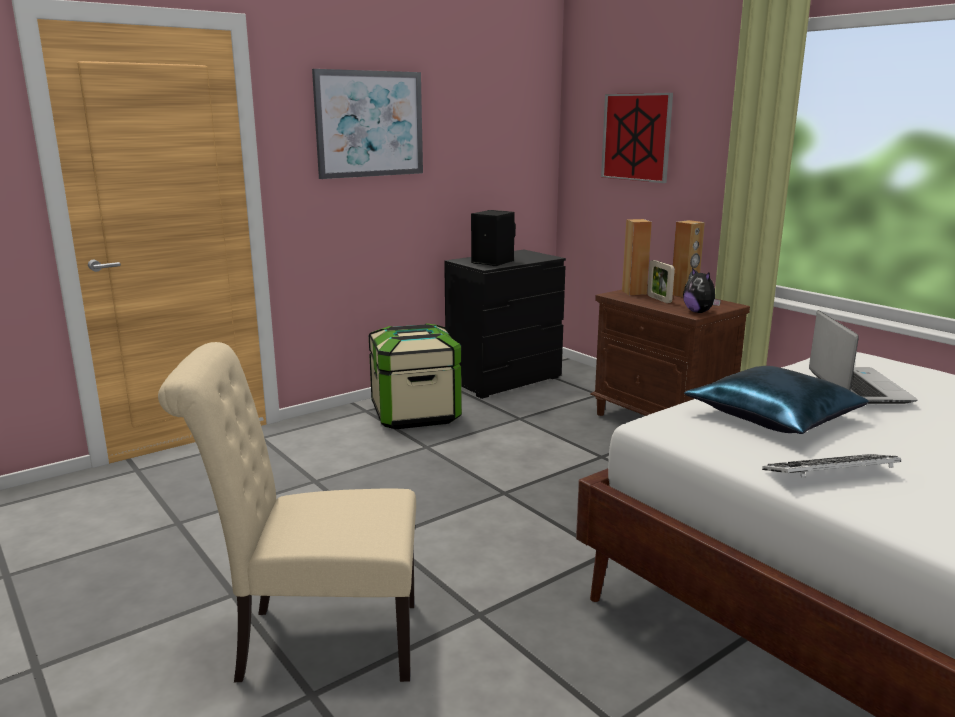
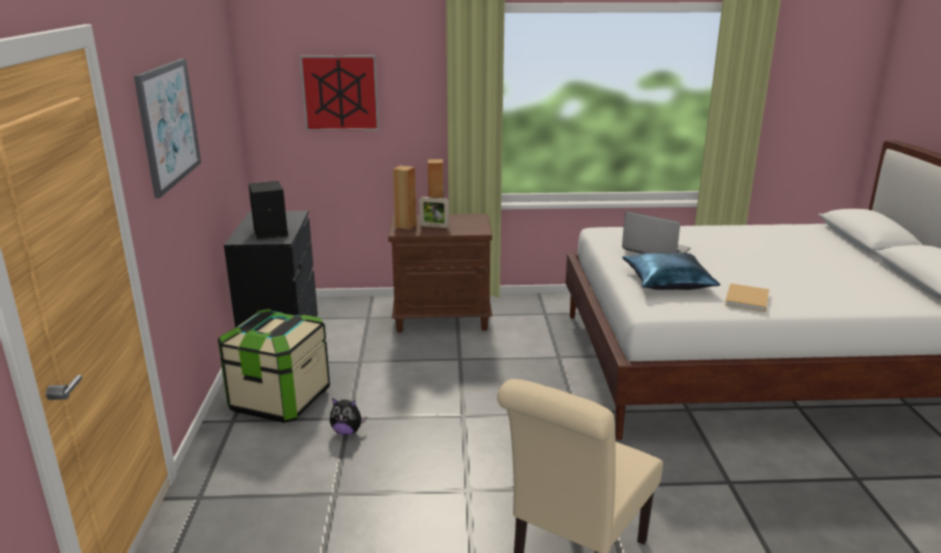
camera: 55 degrees left, 5 degrees up
(699, 312) = (479, 228): plush toy -> plush toy (347, 431)
(830, 473) = (746, 300): keyboard -> beige book

